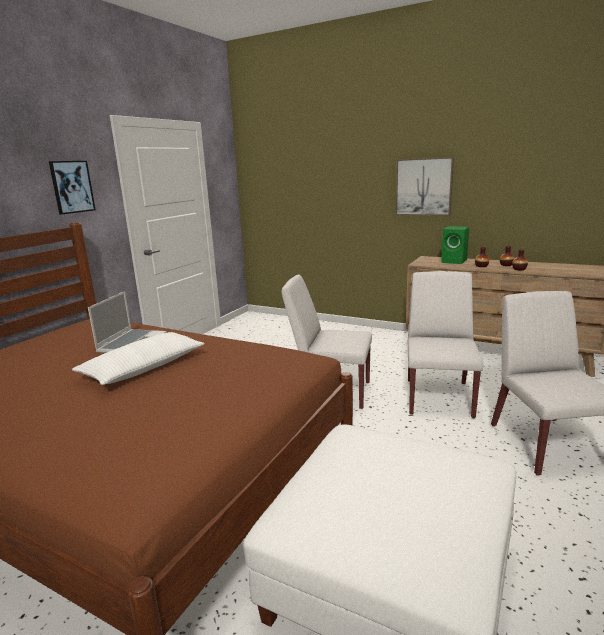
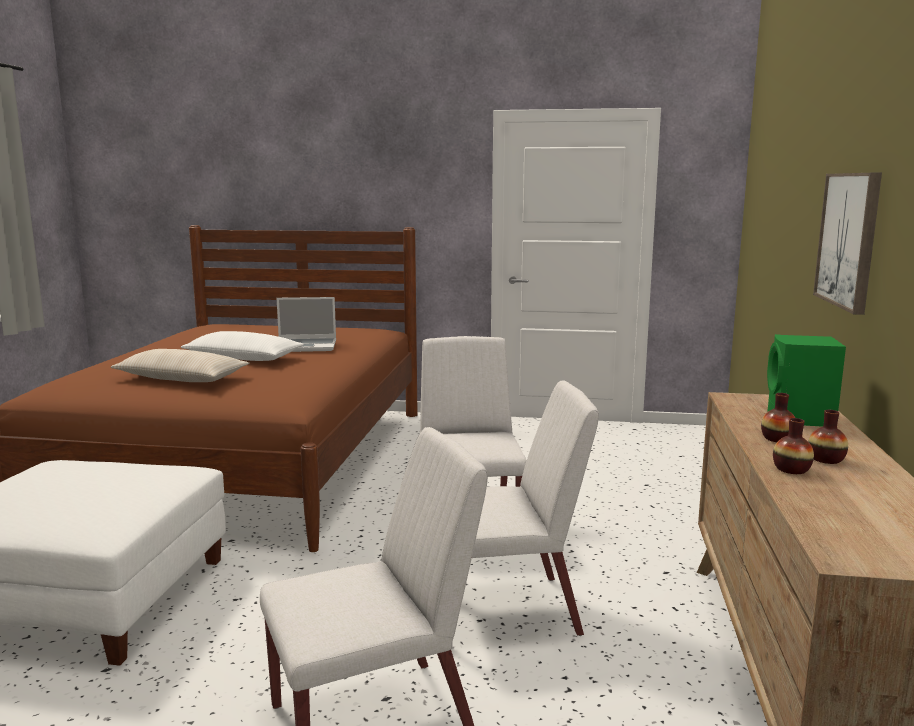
camera: 70 degrees right, 5 degrees down
(72, 187) = (424, 190): picture -> none
(197, 395) = (181, 379): none -> beige pillow

